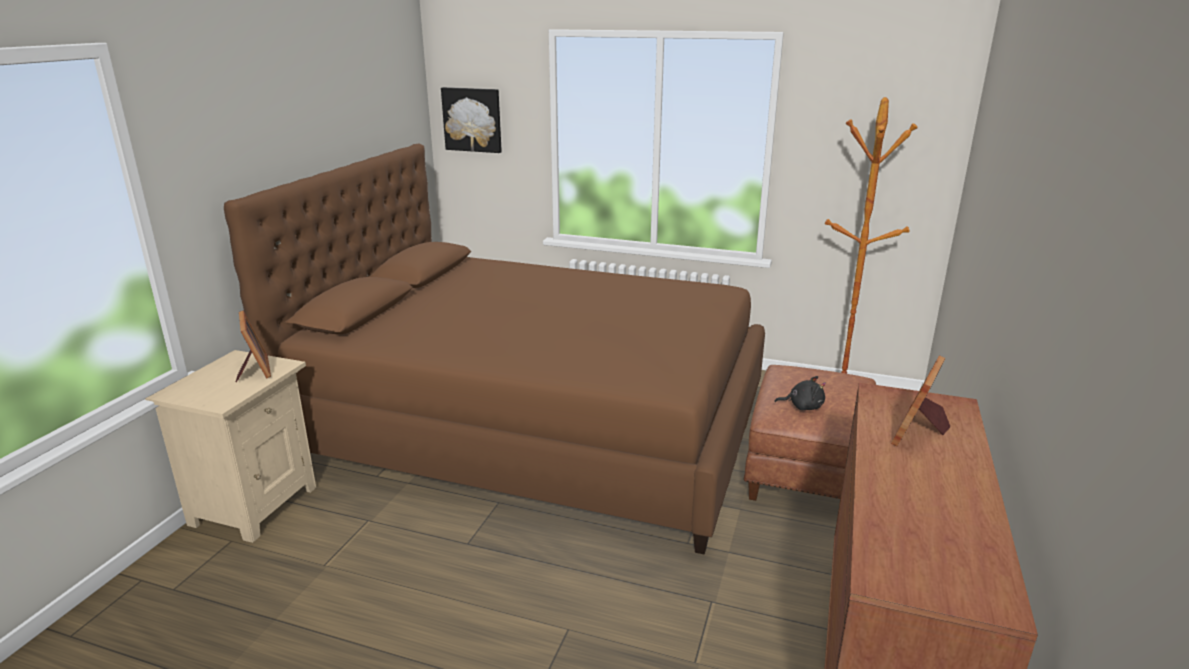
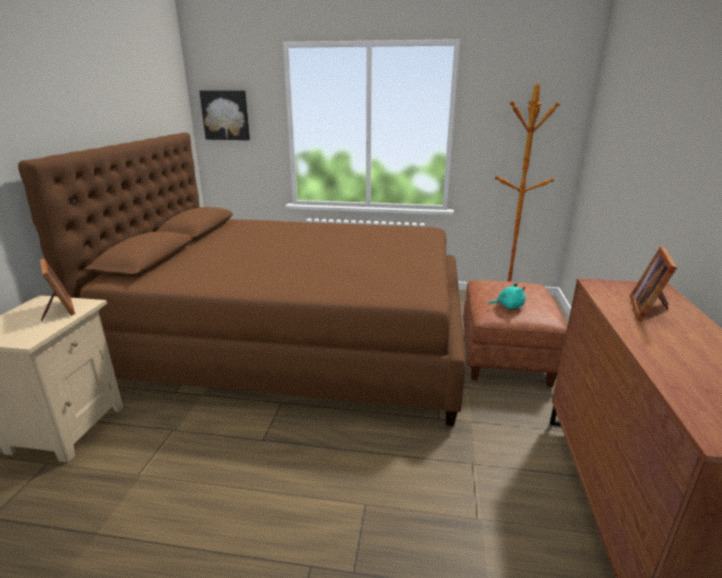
camera: 10 degrees left, 0 degrees up
(803, 406) = (508, 306): black plush toy -> turquoise plush toy

